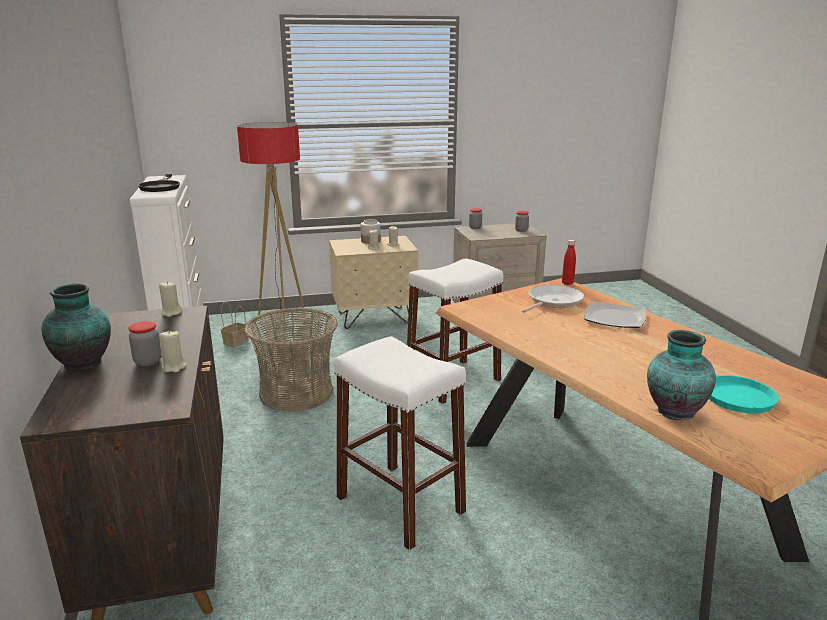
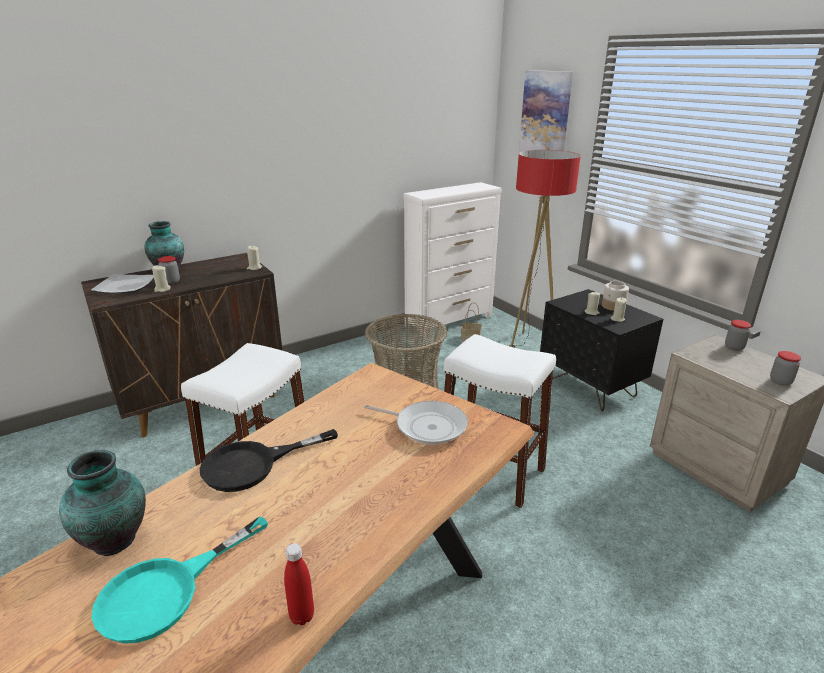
camera: 70 degrees right, 5 degrees up
(161, 186) = (449, 191): black frying pan -> black frying pan (253, 464)
(215, 89) = (545, 113): none -> picture
(374, 318) = (590, 387): beige nightstand -> black nightstand
(567, 283) = (507, 431): red bottle -> red bottle (302, 616)
(615, 318) = (393, 480): plate -> plate (124, 286)

